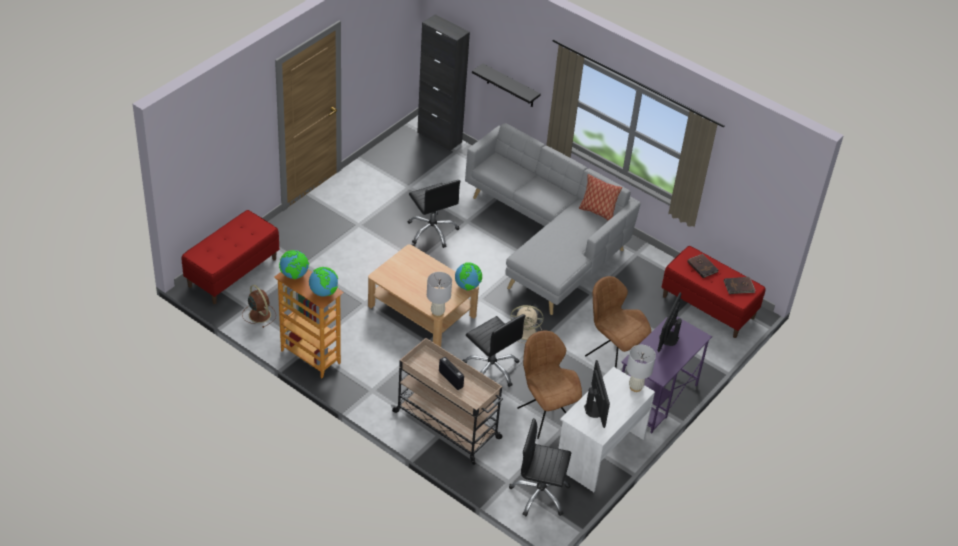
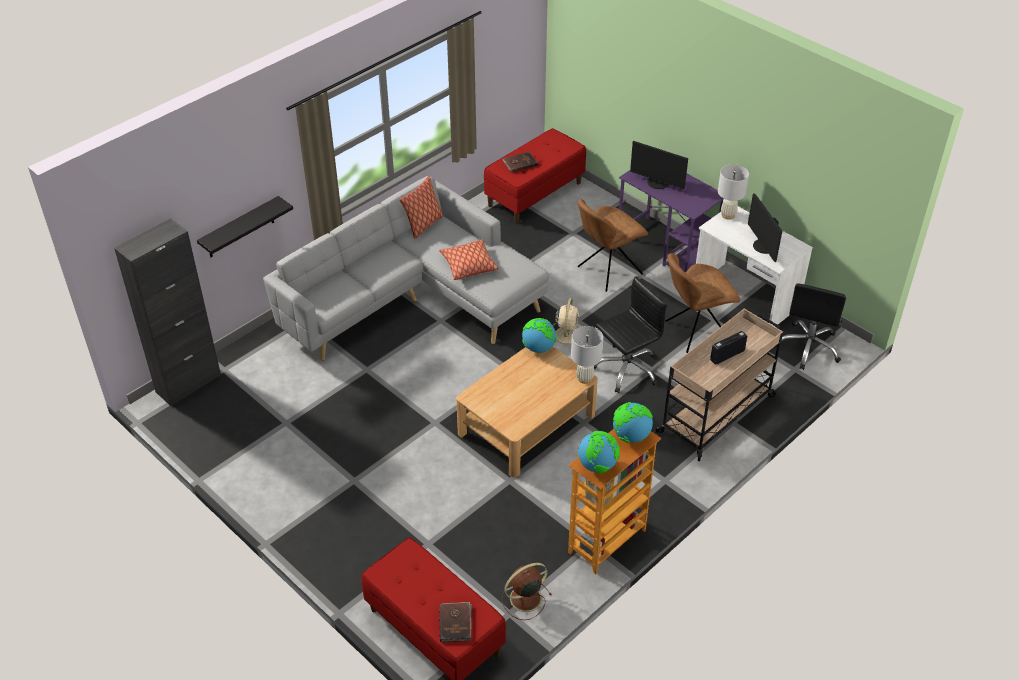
camera: 80 degrees left, 0 degrees up
(432, 231) = (380, 404): black office chair -> none
(553, 240) = (468, 265): none -> pillow
(595, 409) = (763, 246): monitor -> monitor turned 105 degrees counterclockwise
(739, 287) = (552, 144): brown book -> brown book (455, 623)

